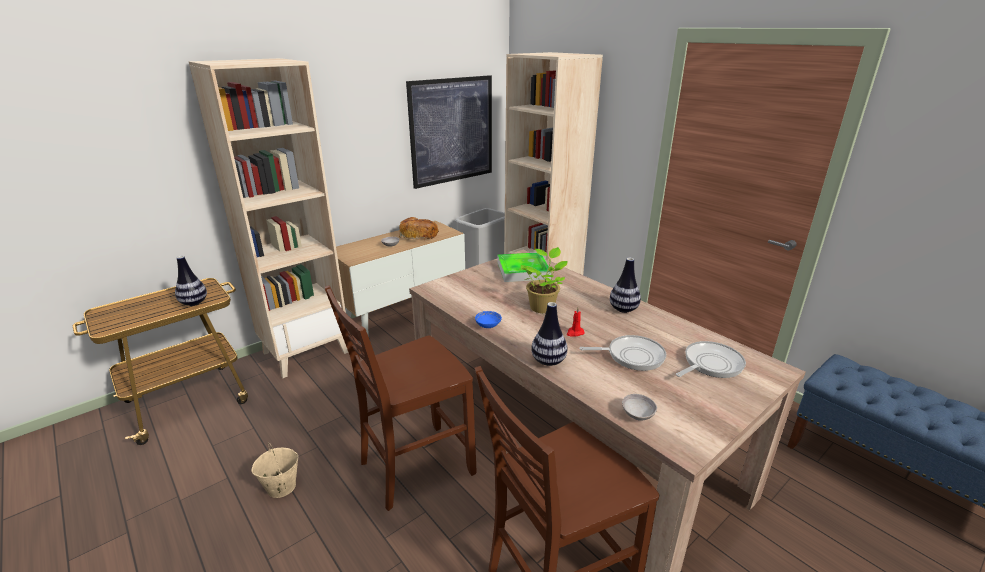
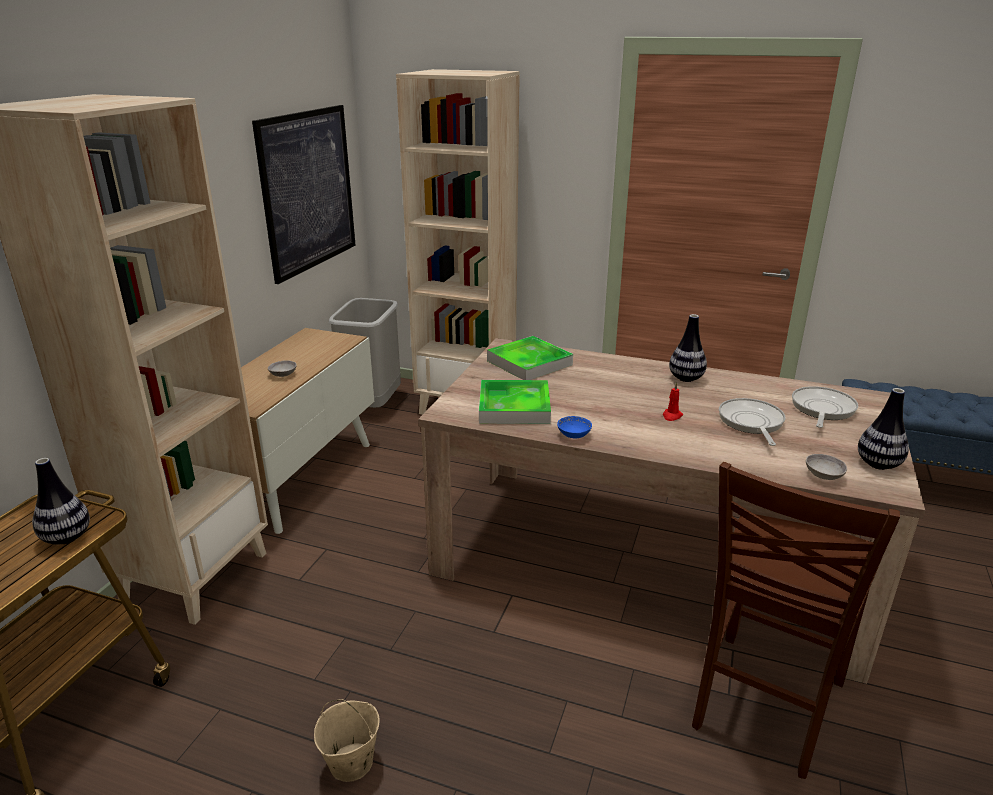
camera: 30 degrees left, 0 degrees up
(414, 467) = (504, 658): brown chair -> none
(418, 235) = (307, 352): bread -> none
(474, 296) = (514, 407): none -> tray
(542, 307) = (604, 398): potted plant -> none
(548, 361) = (684, 453): vase -> vase (878, 464)
(632, 356) = (751, 422): frying pan -> frying pan turned 60 degrees counterclockwise

